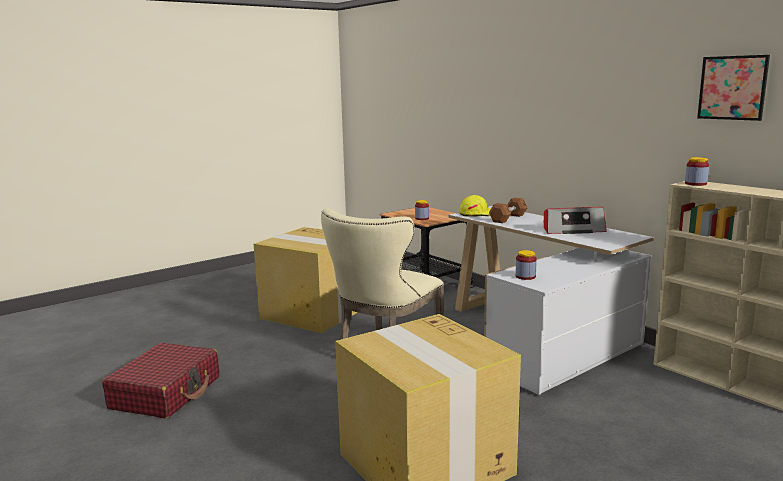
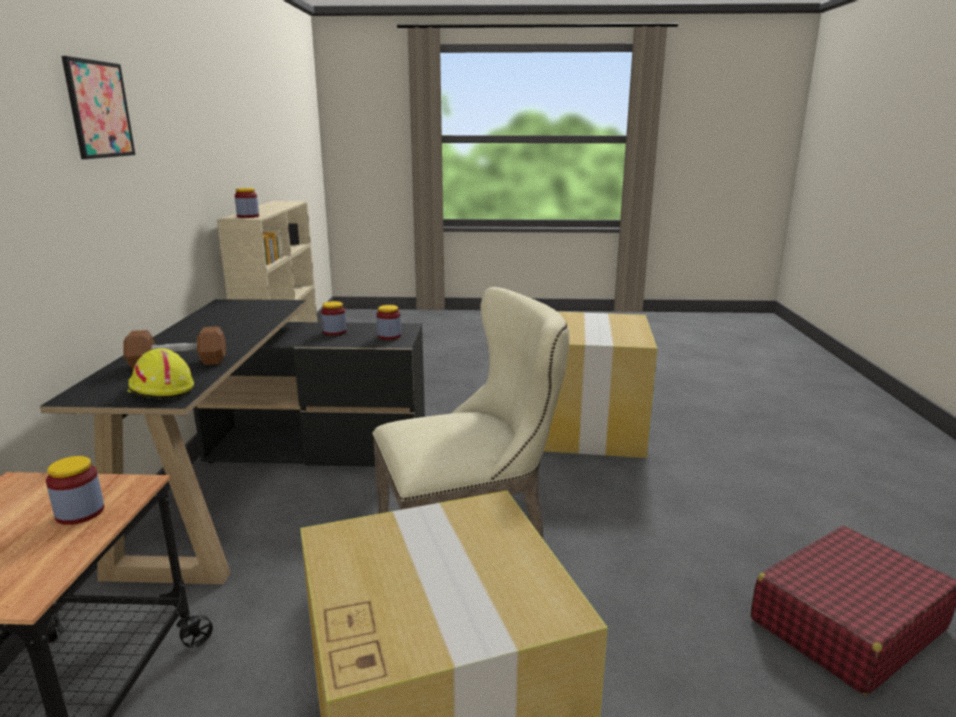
camera: 140 degrees left, 5 degrees up
(539, 336) = (270, 479): white desk -> black desk
(564, 269) = (334, 332): none -> jar
(572, 230) = (223, 323): radio -> none
(732, 88) = (211, 112): picture -> picture (99, 109)

